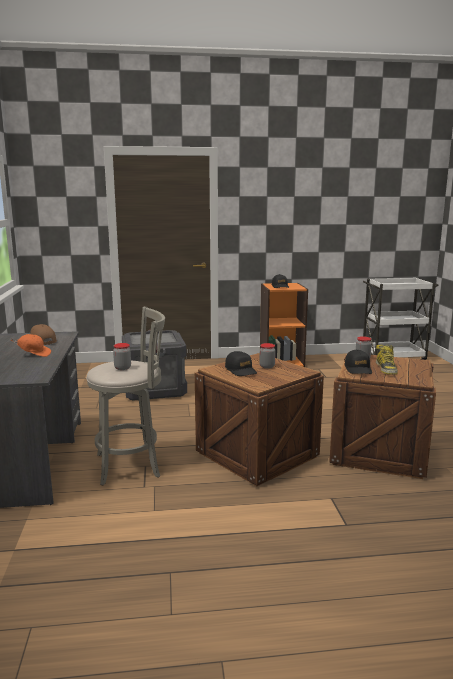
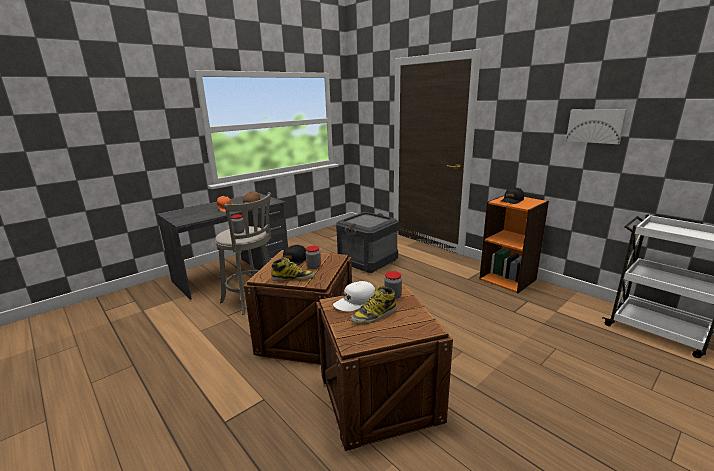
camera: 55 degrees right, 5 degrees up
(280, 376) = (293, 278): none -> boot
(324, 217) = (595, 126): none -> picture
(358, 369) = (355, 302): black cap -> white cap

